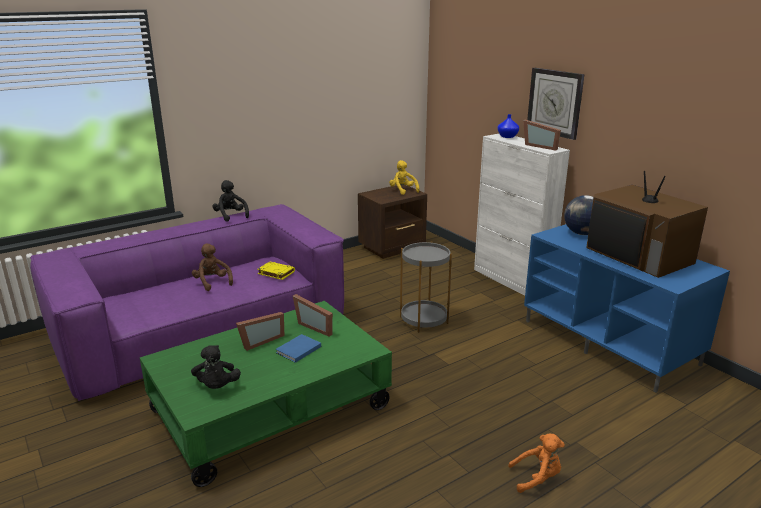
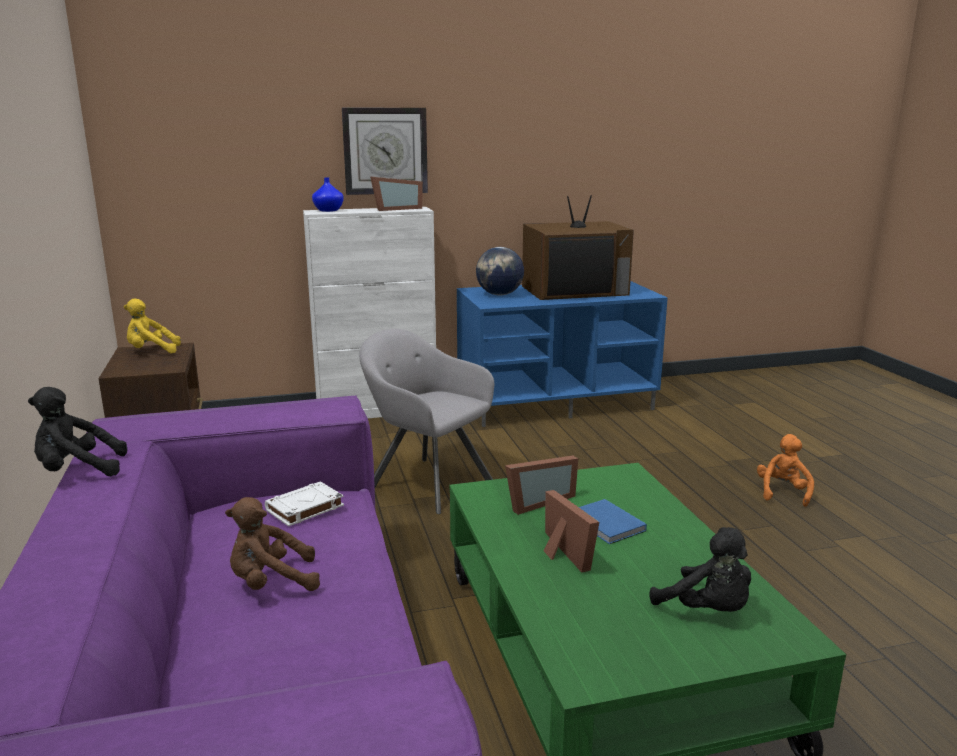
camera: 70 degrees left, 5 degrees down
(217, 386) = (707, 610): black plush toy -> black plush toy turned 45 degrees clockwise
(276, 273) = (304, 508): yellow book -> white book
(424, 320) = (426, 482): grey side table -> grey armchair

